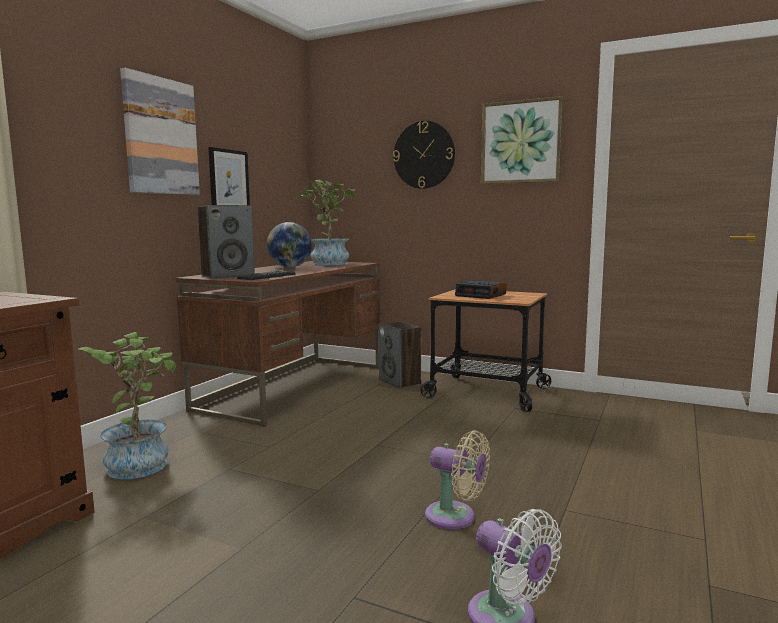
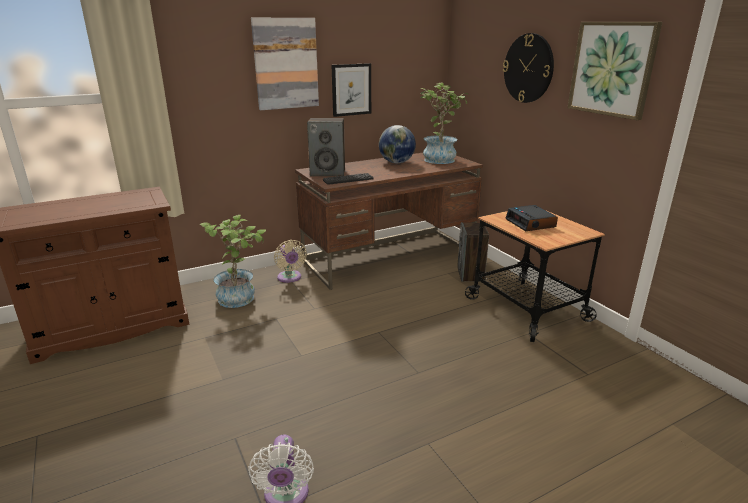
camera: 35 degrees right, 15 degrees up
(455, 517) = (350, 413): beige fan -> beige fan (290, 278)

